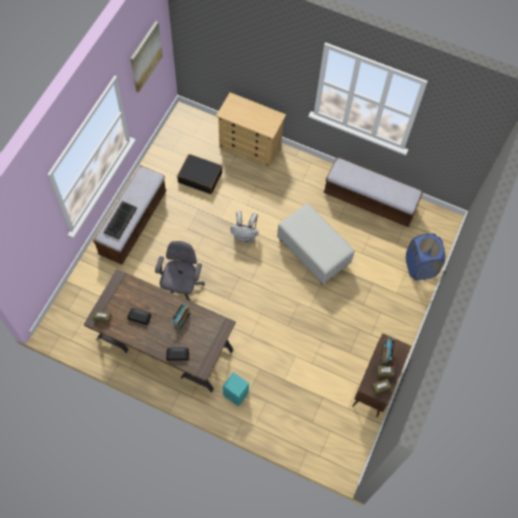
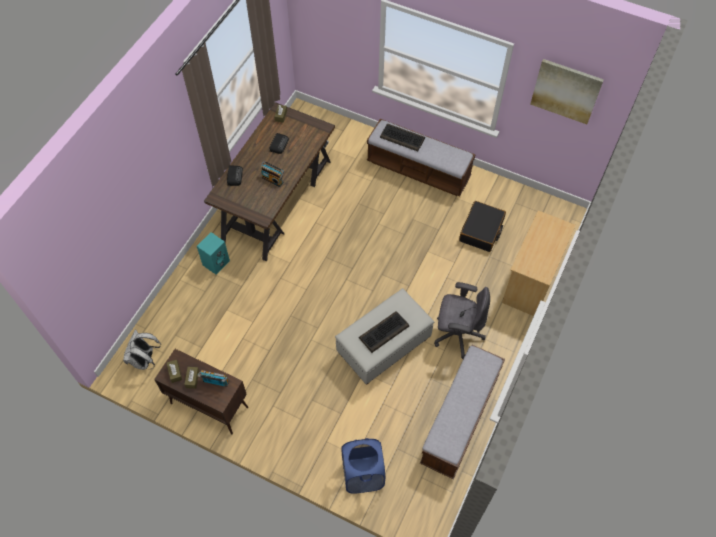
camera: 95 degrees right, 5 degrees down
(181, 288) = (340, 214): grey office chair -> grey office chair (457, 334)
(245, 236) = (404, 274): white backpack -> white backpack (145, 360)
(321, 237) = (383, 332): none -> keyboard

